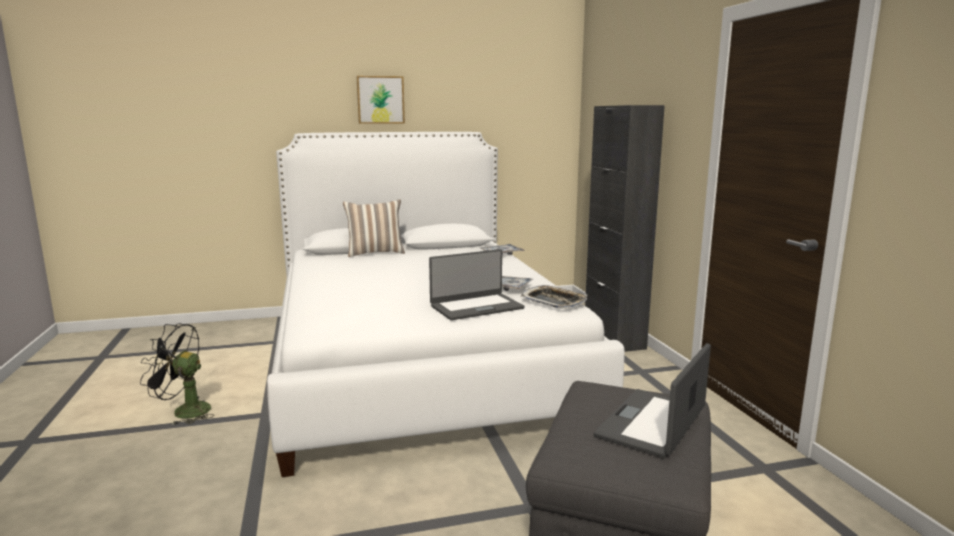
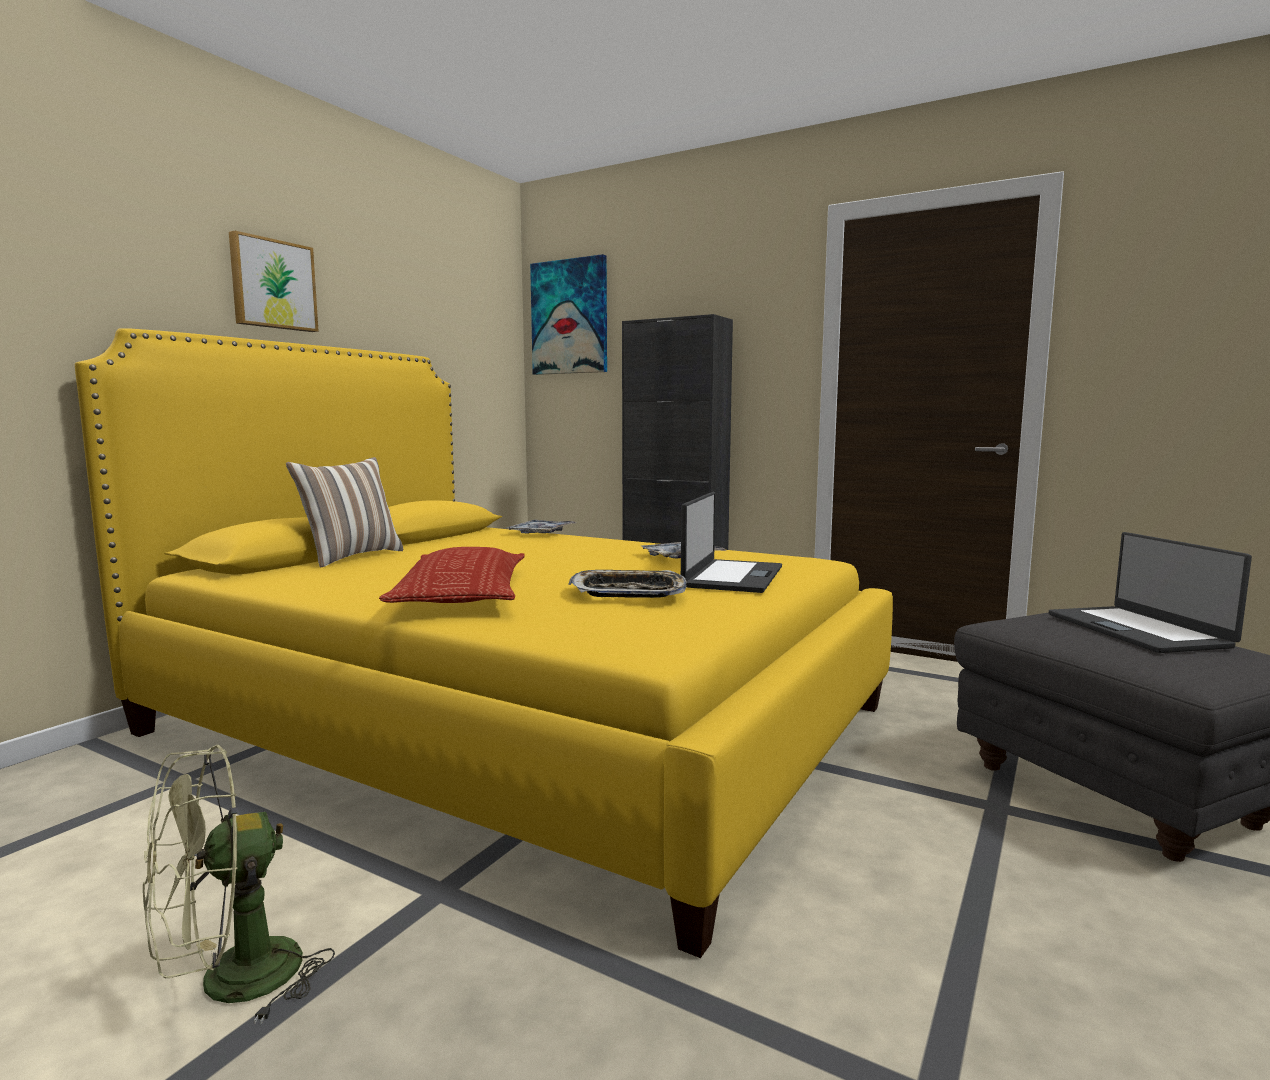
camera: 45 degrees left, 5 degrees down
(184, 411) = (230, 984): black fan -> green fan
(346, 284) = (463, 592): none -> pillow
(418, 361) = (516, 720): white bed -> yellow bed
(554, 302) = (777, 558): tray -> tray (628, 592)
(597, 96) = (570, 317): none -> picture

